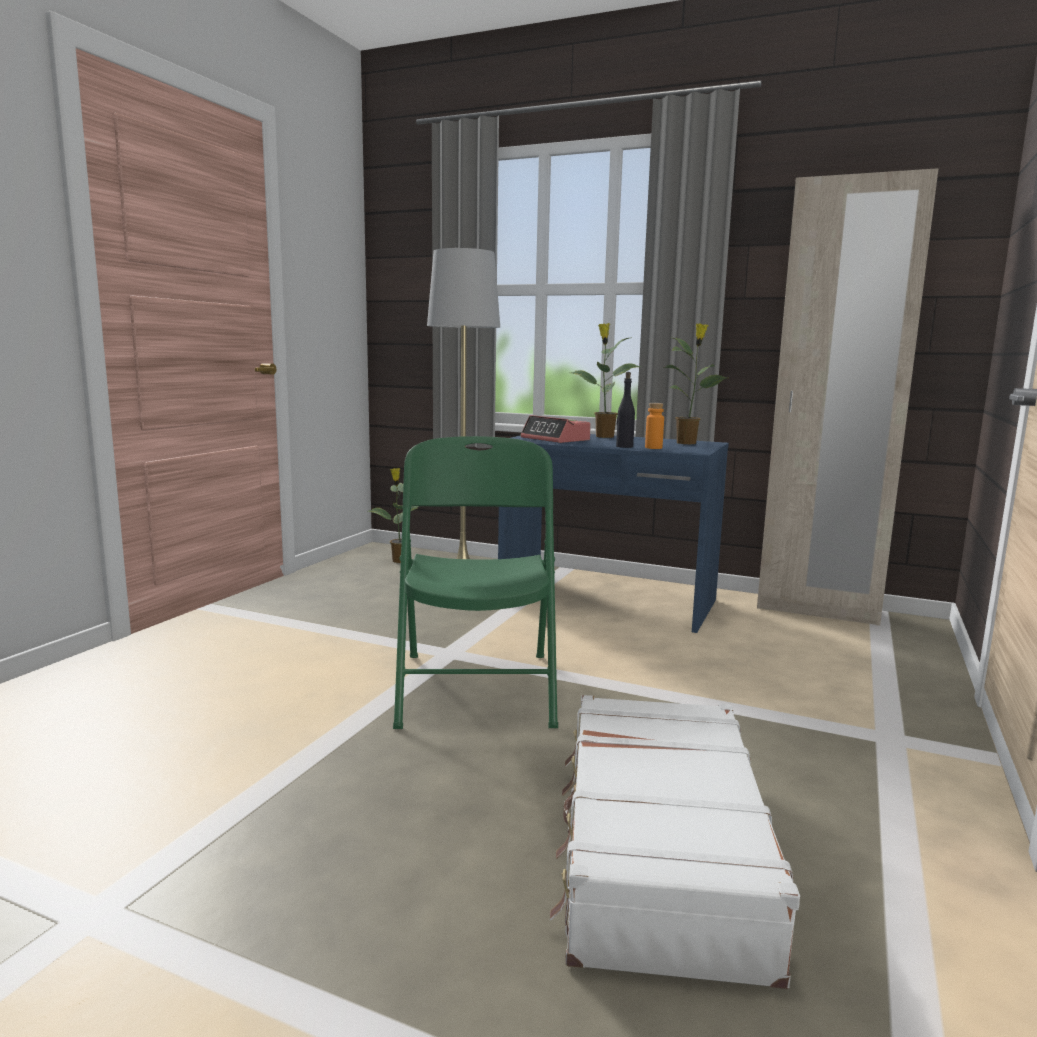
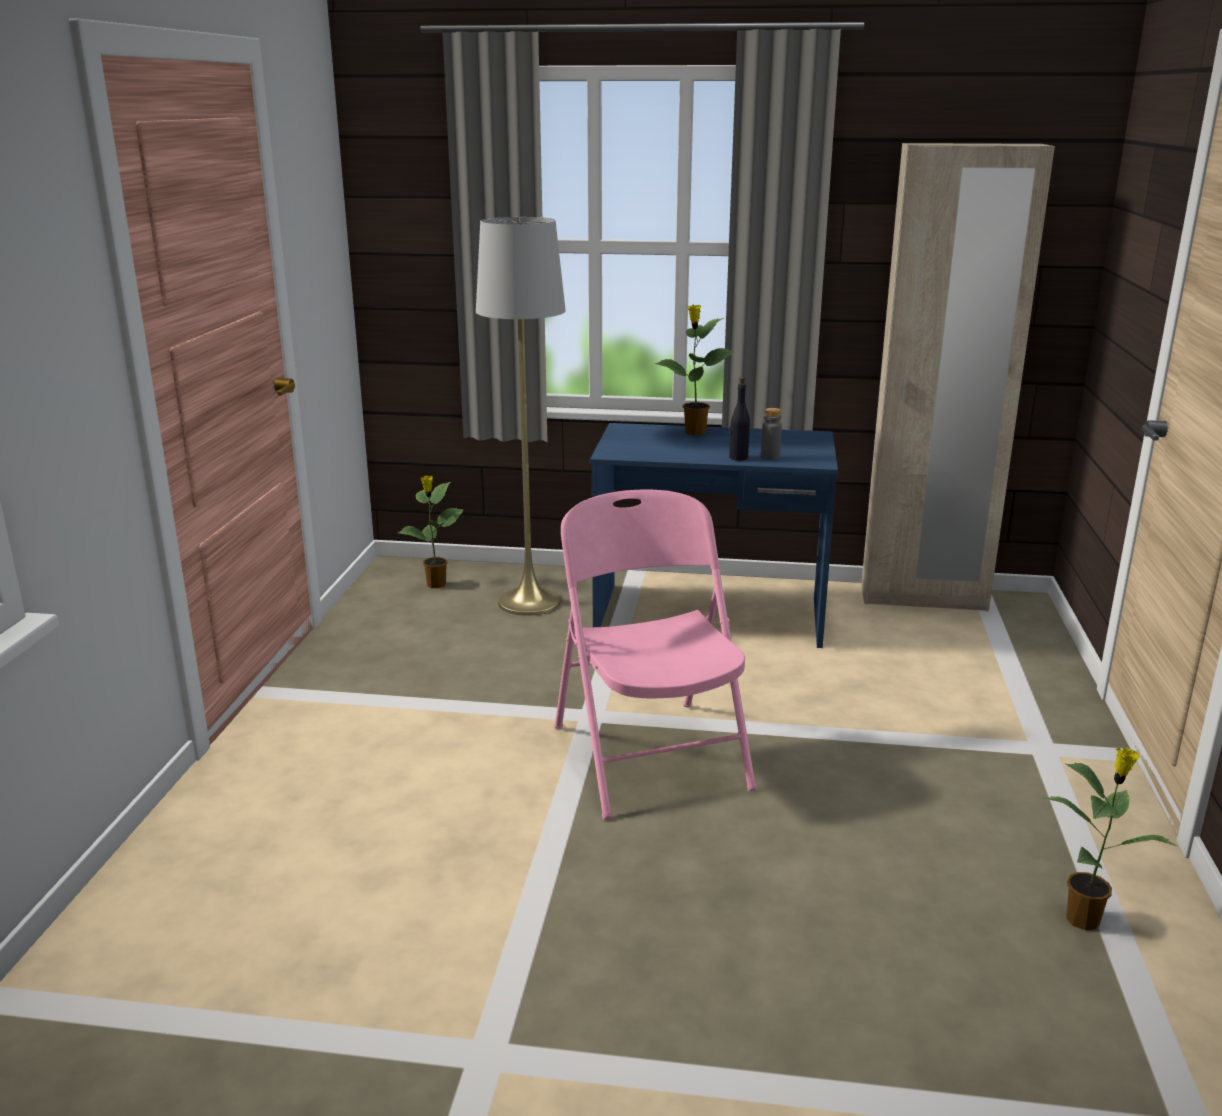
camera: 15 degrees left, 10 degrees up
(477, 689) = (651, 757): green chair -> pink chair
(555, 439) = (651, 447): alarm clock -> none
(653, 448) = (770, 457): orange bottle -> grey bottle
(658, 852) = (908, 899): white suitcase -> none
(687, 443) = (794, 439): potted plant -> potted plant (1085, 919)

